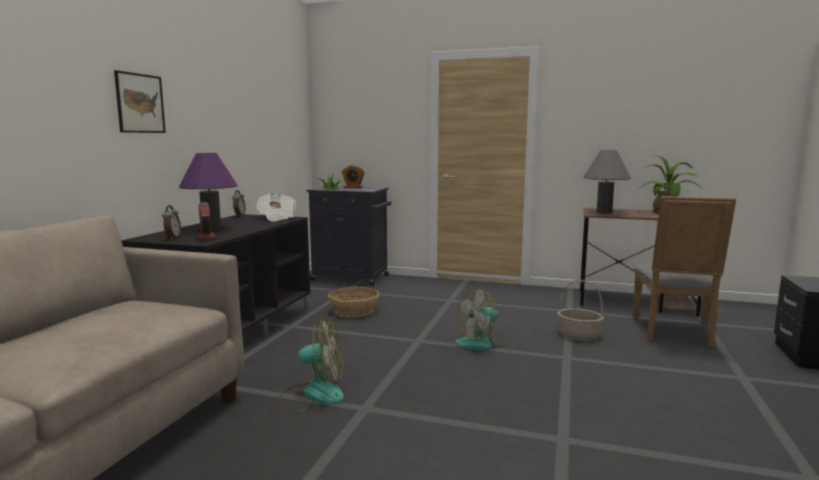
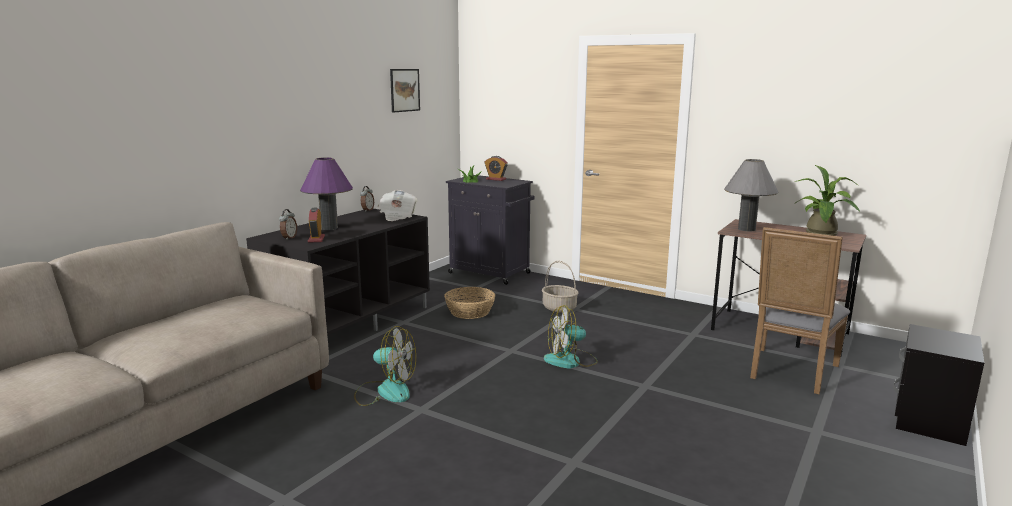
camera: 15 degrees right, 5 degrees up
(140, 103) = (266, 115): picture -> picture (404, 90)
(579, 335) = (679, 363): basket -> basket (559, 308)

